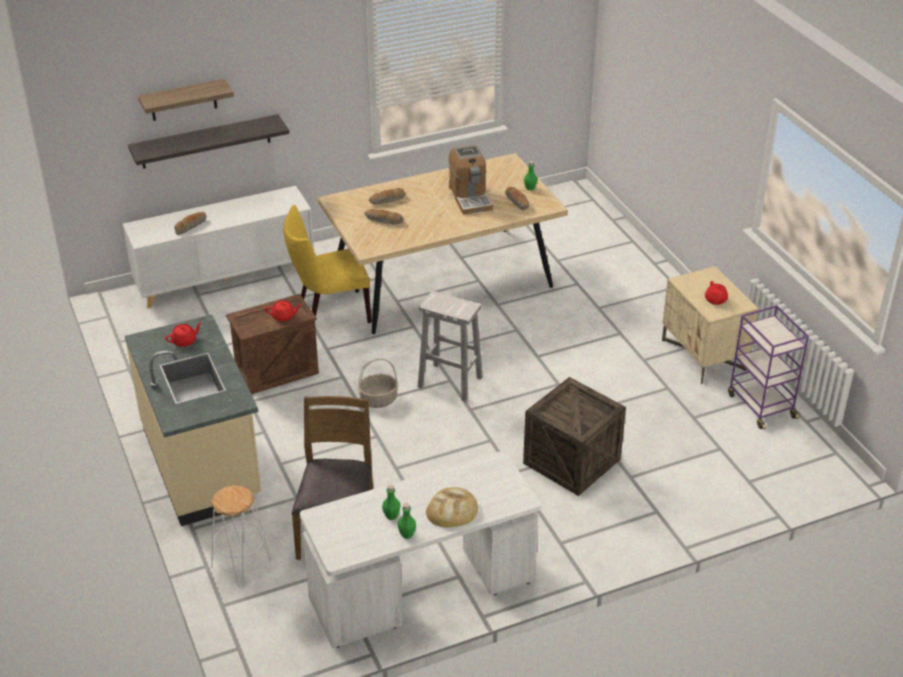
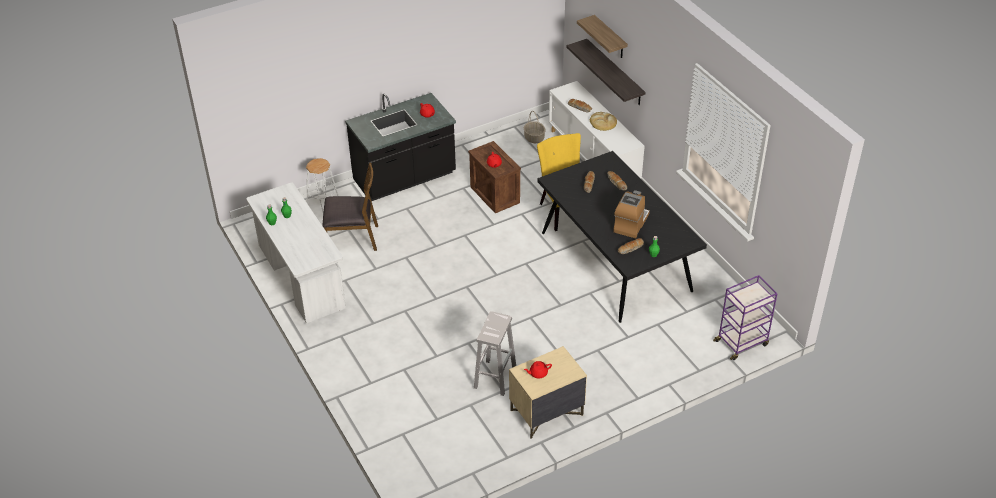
camera: 85 degrees right, 5 degrees up
(203, 463) = (405, 178): beige counter -> black counter
(378, 400) = (471, 243): basket -> basket (534, 138)
(443, 279) = (616, 262): beige dining table -> black dining table
(449, 382) = (494, 274): white stool -> white stool (495, 377)
(452, 510) = (290, 239): bread -> bread (603, 123)
(470, 197) = (631, 223): coffee machine -> coffee machine turned 135 degrees clockwise
(571, 461) = (417, 339): crate -> none
(760, 405) = (488, 445): purple cart -> purple cart (741, 342)

